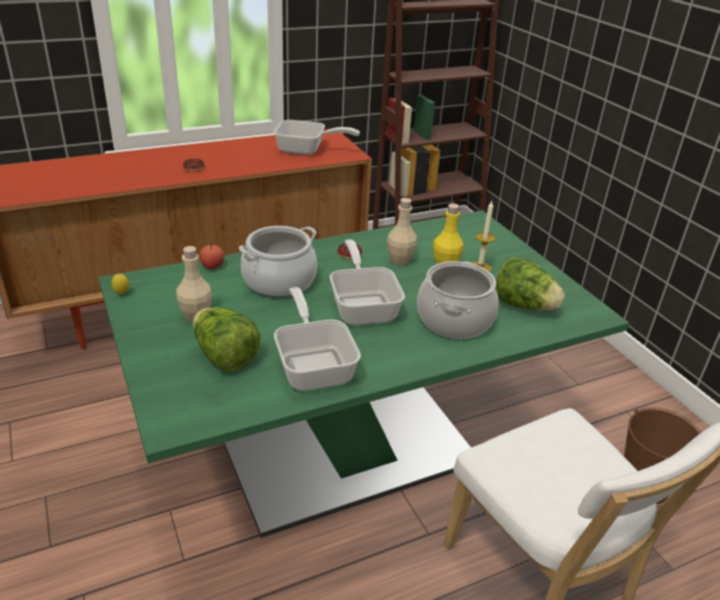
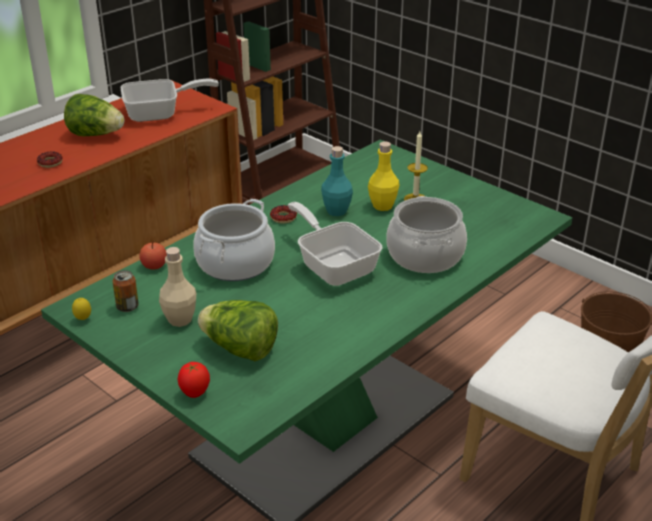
camera: 20 degrees left, 0 degrees up
(155, 384) = (194, 393): none -> tomato
(164, 293) = (127, 307): none -> can
(314, 364) = (329, 332): frying pan -> none
(400, 260) = (336, 211): beige bottle -> turquoise bottle
(524, 305) = (476, 225): lettuce -> lettuce (96, 134)

